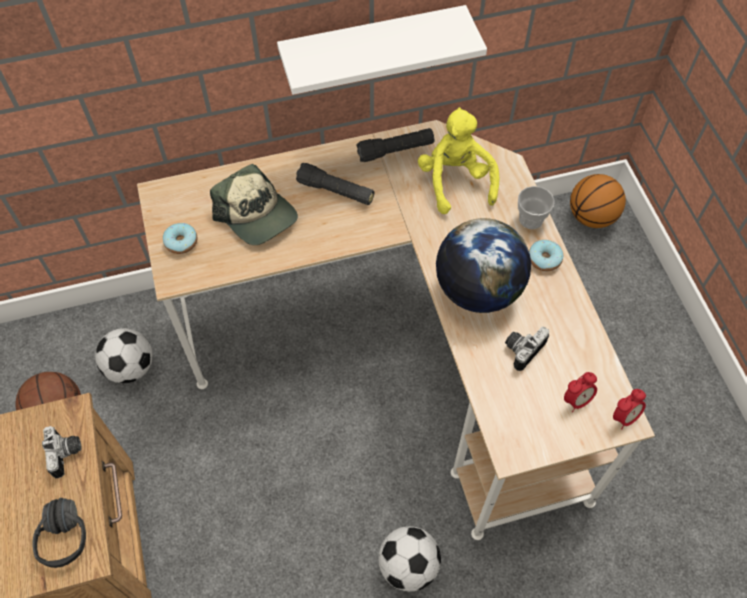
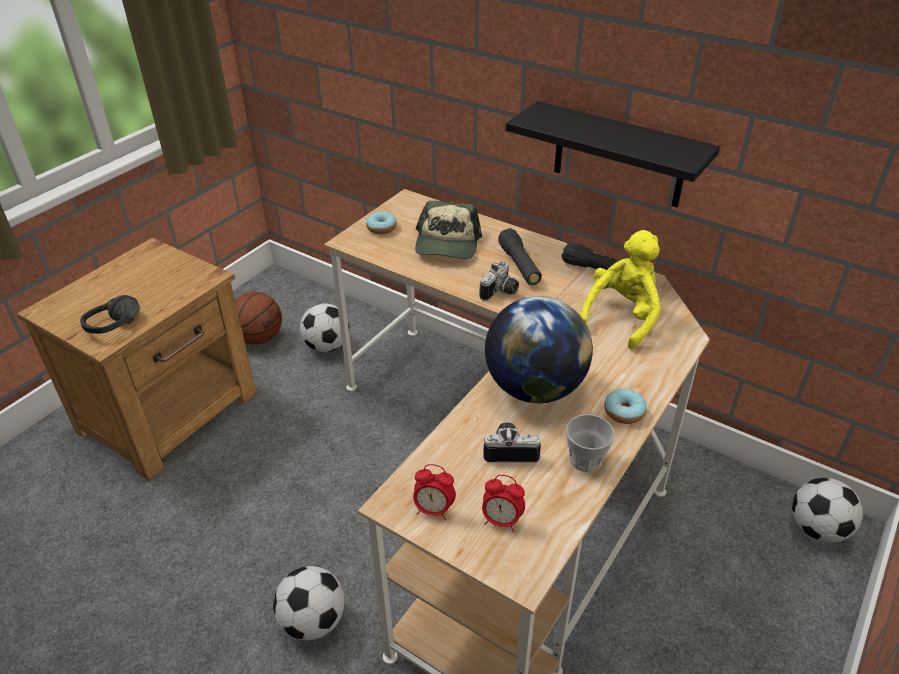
camera: 50 degrees right, 20 degrees down
(67, 454) = (178, 291): camera -> camera (501, 292)
(372, 50) = (618, 156): white shelf -> black shelf
(531, 219) = (652, 380): cup -> cup (585, 460)
(592, 217) = (817, 529): basketball -> football
(624, 417) = (525, 571): alarm clock -> alarm clock (434, 510)

